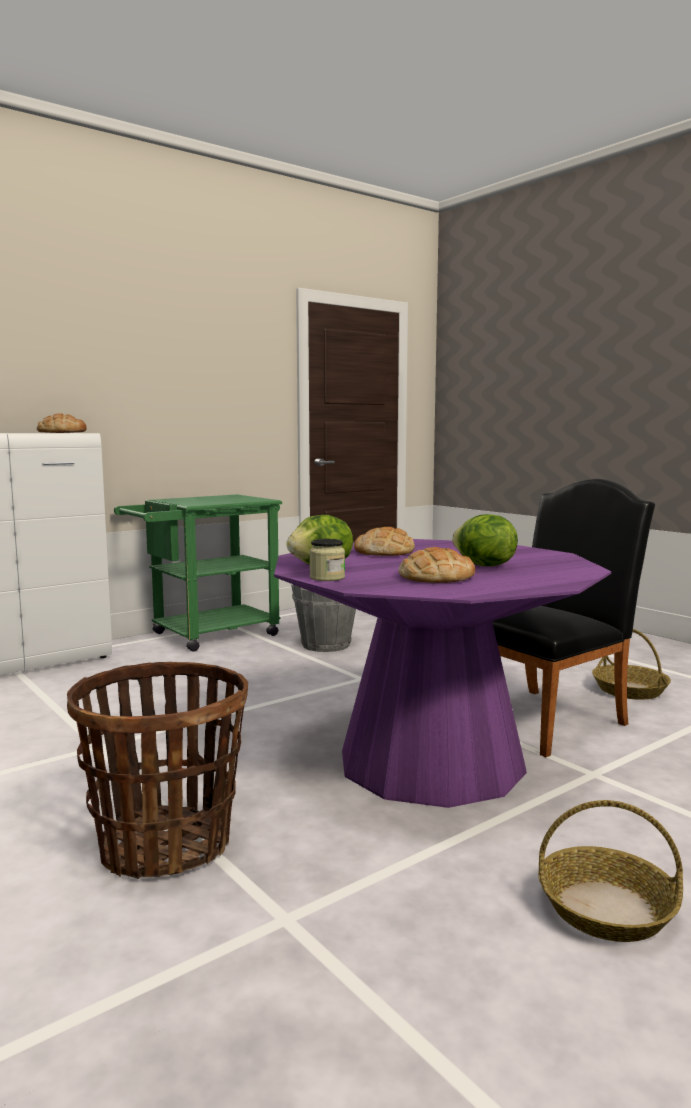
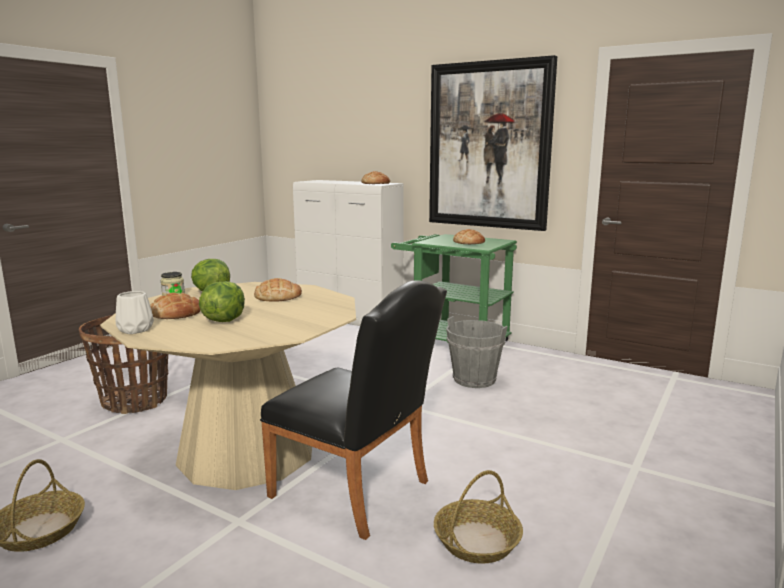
camera: 70 degrees right, 5 degrees up
(196, 382) = (489, 146): none -> picture
(224, 499) = (469, 242): none -> bread
(431, 761) = (247, 451): purple dining table -> beige dining table
(511, 588) = (136, 330): none -> white vase

